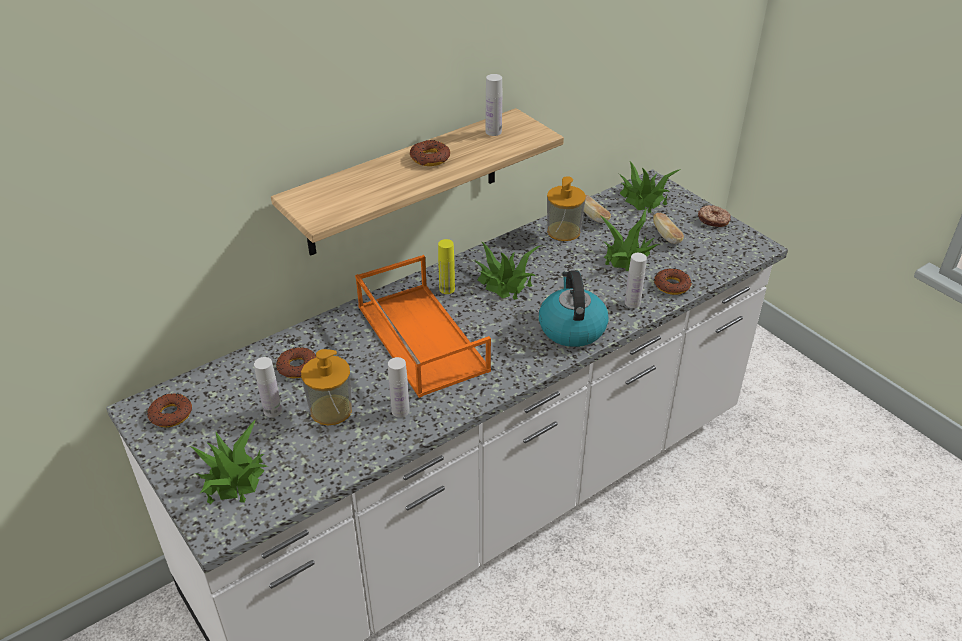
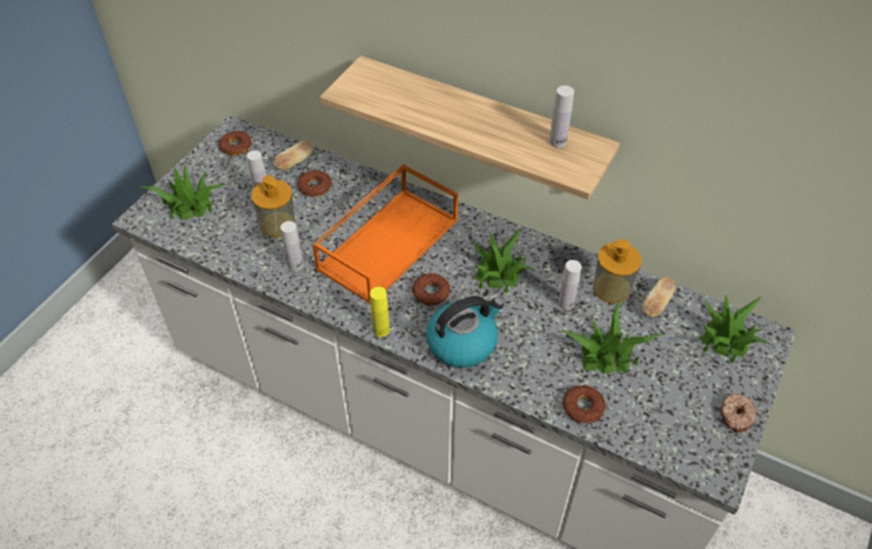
camera: 65 degrees right, 10 degrees up
(430, 158) = (478, 118): donut -> donut (431, 293)
(447, 289) = (463, 236): yellow bottle -> yellow bottle (381, 330)
(632, 303) = (531, 380): white bottle -> white bottle (565, 303)
(666, 236) = (670, 378): bread -> bread (295, 162)

